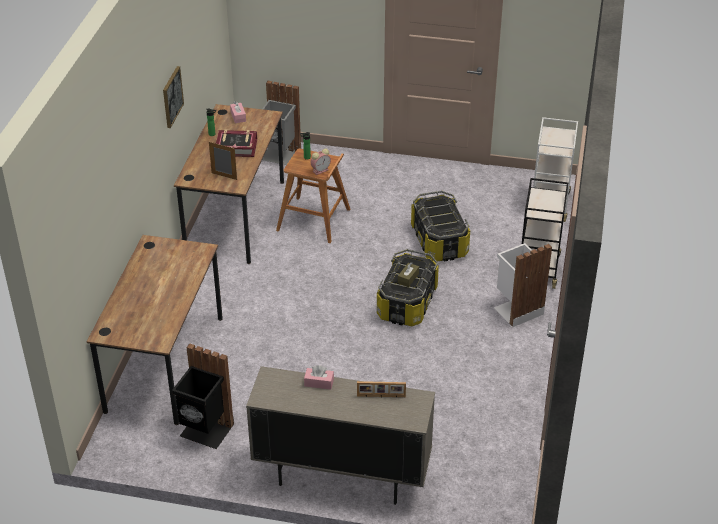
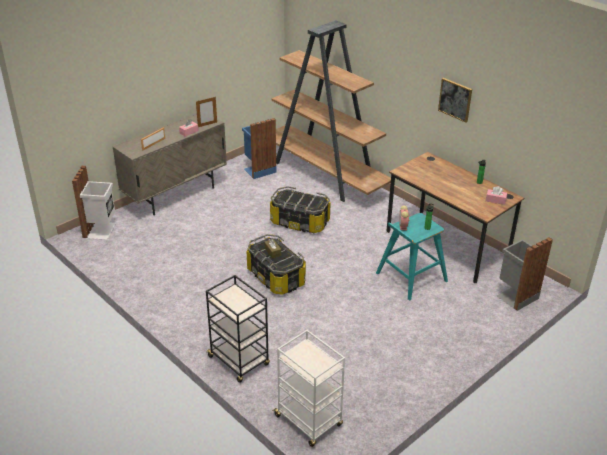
camera: 125 degrees right, 5 degrees down
(165, 363) = (325, 174): brown desk -> brown bookcase
(205, 432) = (259, 170): black trash can -> blue trash can
(224, 176) = (419, 170): picture frame -> picture frame (207, 124)
(236, 147) = (451, 186): book -> none
(314, 220) = (410, 277): brown stool -> turquoise stool
(439, 241) = (325, 326): storage box -> storage box (299, 222)
(517, 309) = (211, 323): white trash can -> white trash can (101, 230)

